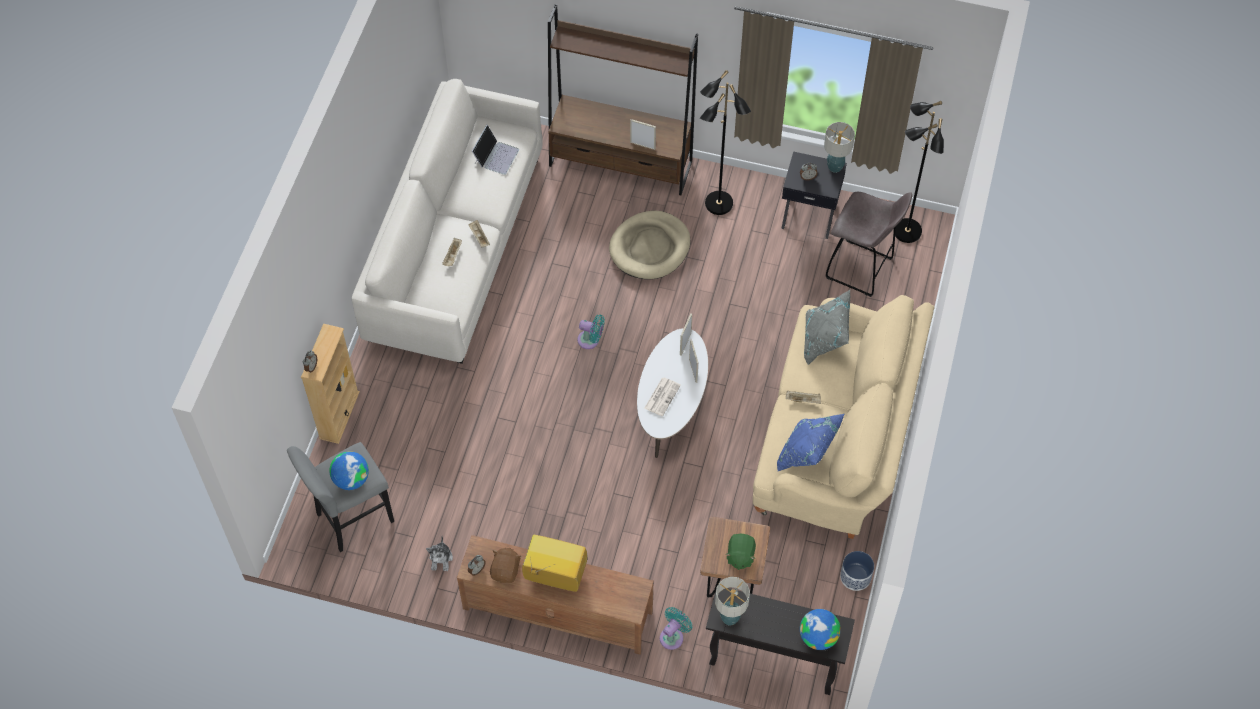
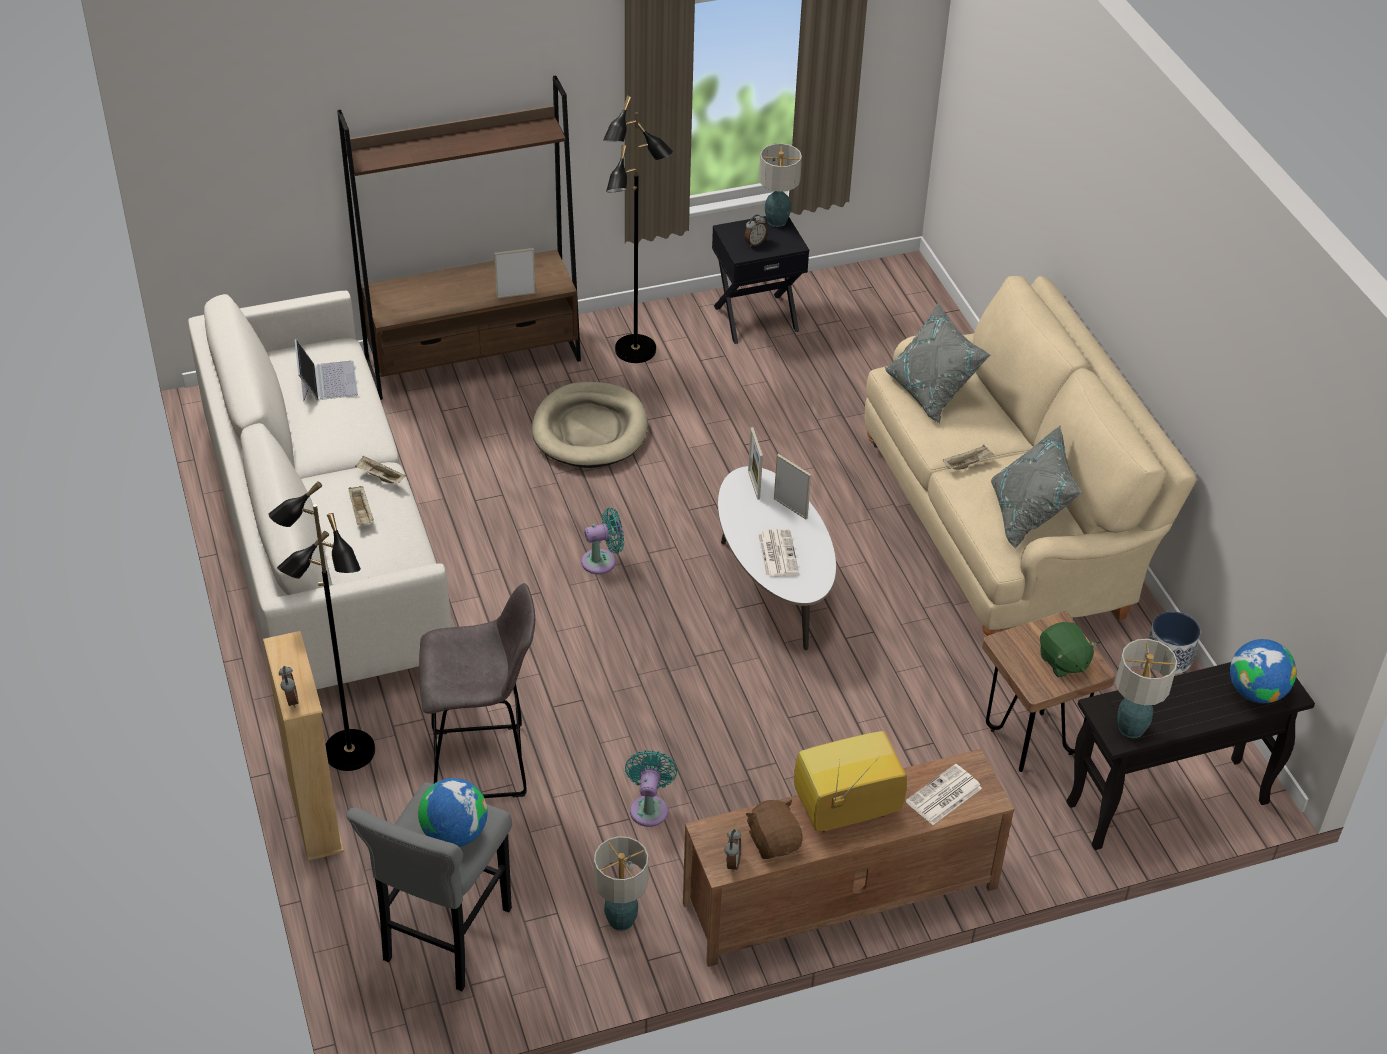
camera: 35 degrees left, 15 degrees down
(441, 559) = (621, 919): plush toy -> table lamp
(610, 595) = (943, 796): none -> newspaper
(673, 636) = (1018, 843): turquoise fan -> turquoise fan (649, 807)
(807, 453) = (1028, 515): blue pillow -> grey pillow
(861, 269) = (866, 344): grey stool -> grey stool (483, 763)
(906, 231) = (881, 287): black floor lamp -> black floor lamp (348, 752)

